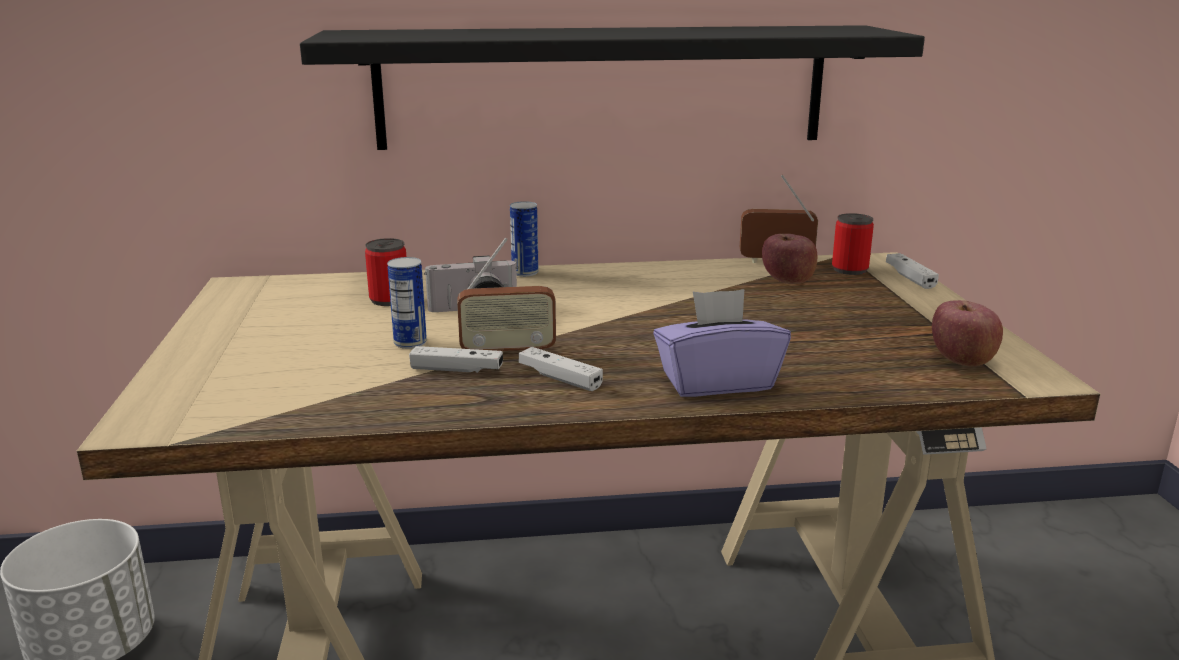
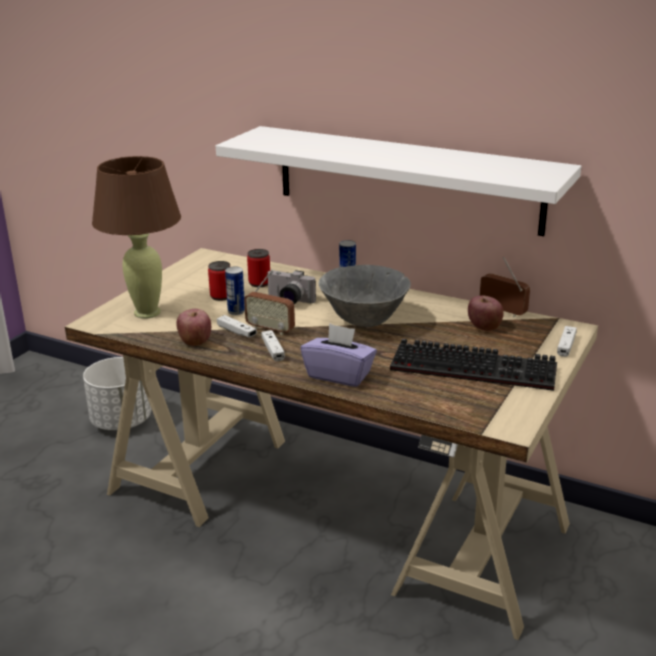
camera: 35 degrees right, 5 degrees up
(241, 382) = (147, 312): none -> brown table lamp
(602, 87) = (406, 179): black shelf -> white shelf
(630, 310) = (364, 322): none -> grey bowl
(849, 269) = (538, 330): can -> can (221, 296)
(866, 324) = (476, 367): none -> keyboard
(961, 360) = (487, 404): apple -> apple (195, 341)

